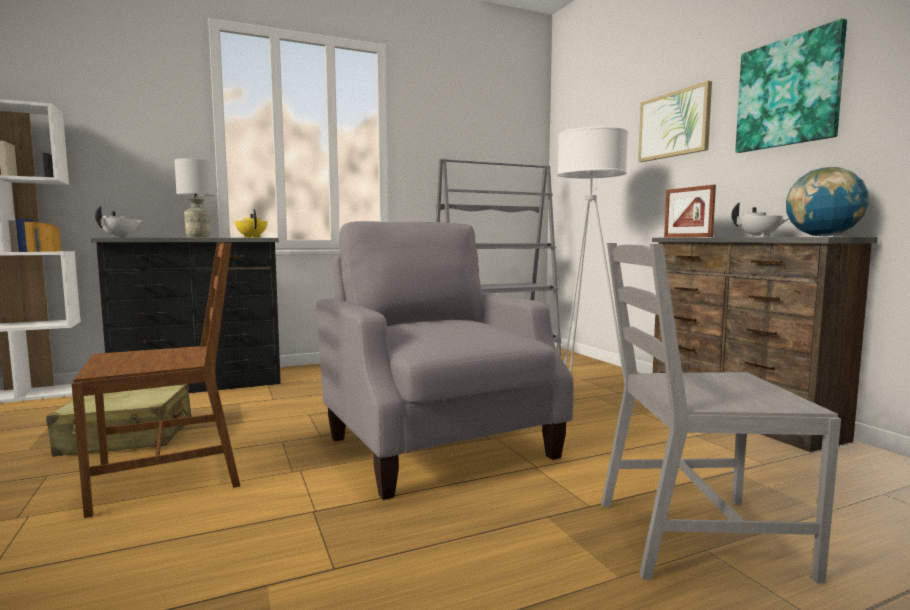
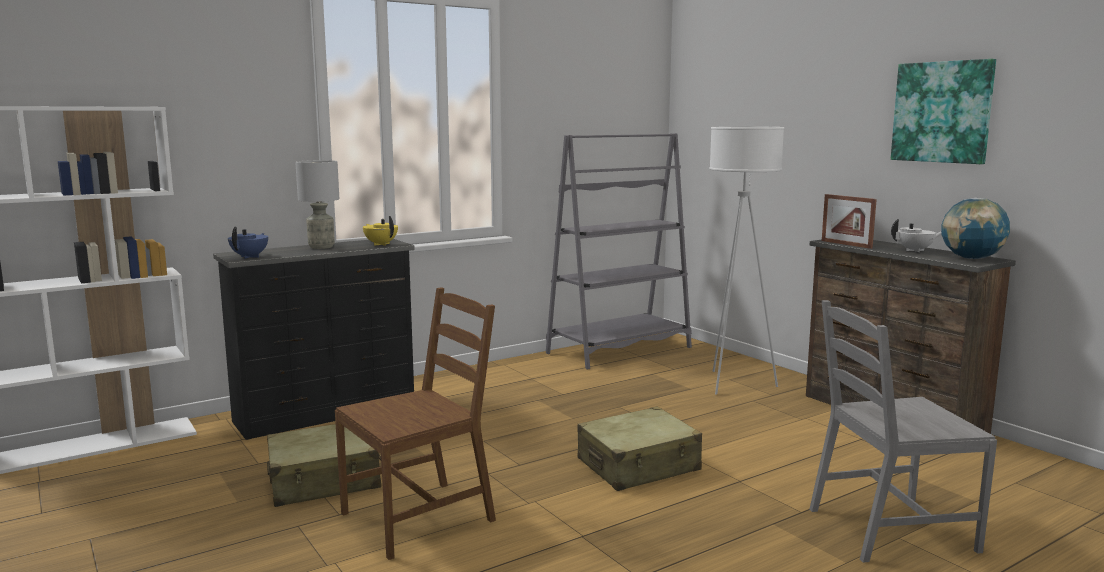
camera: 10 degrees left, 5 degrees up
(120, 237) = (250, 257): white teapot -> blue teapot
(437, 444) = (638, 465): grey armchair -> beige suitcase
(674, 125) = (825, 115): picture -> none

